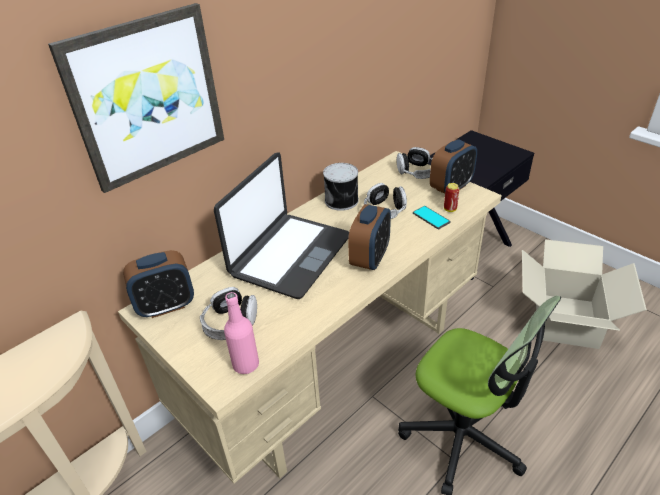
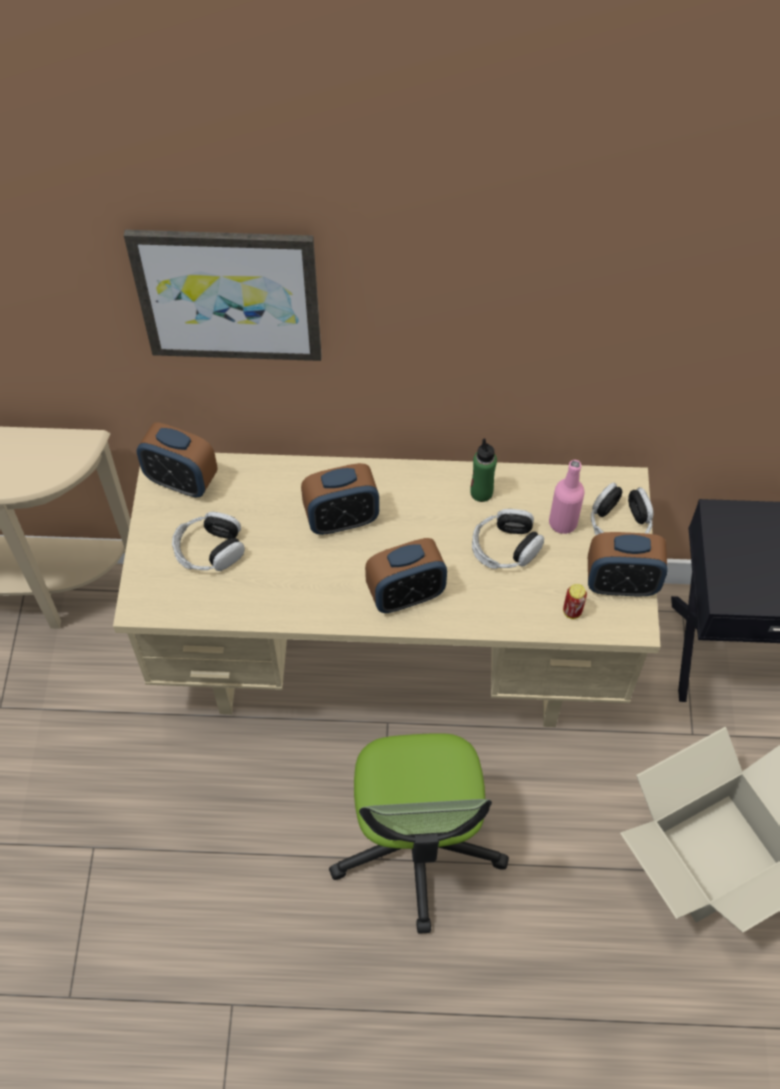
camera: 45 degrees right, 20 degrees up
(246, 364) = (175, 604): pink bottle -> pink bottle (563, 522)
(289, 255) = (341, 519): laptop -> alarm clock
(342, 200) = (481, 492): can -> green bottle
(431, 218) = (535, 603): phone -> none

